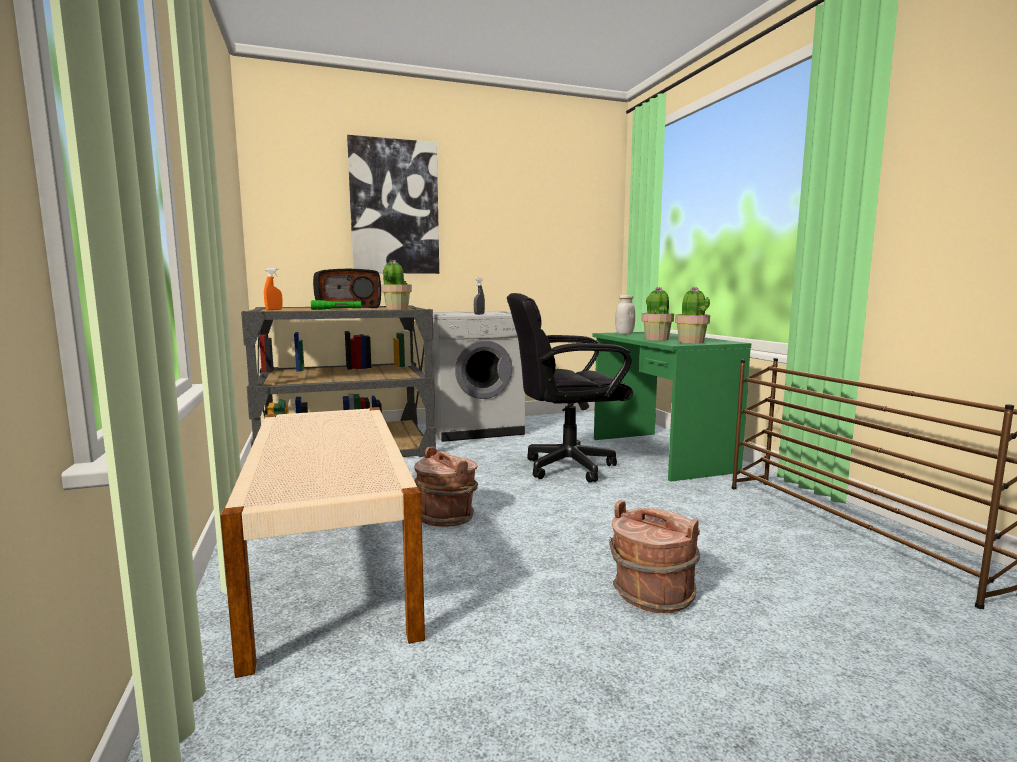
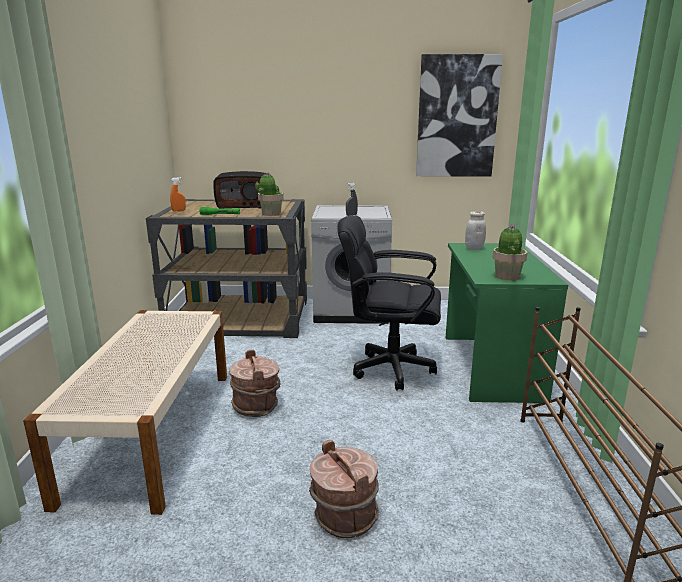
camera: 20 degrees right, 10 degrees up
(394, 207) = (291, 111): picture -> picture (457, 117)
(656, 339) = (484, 265): potted plant -> none

